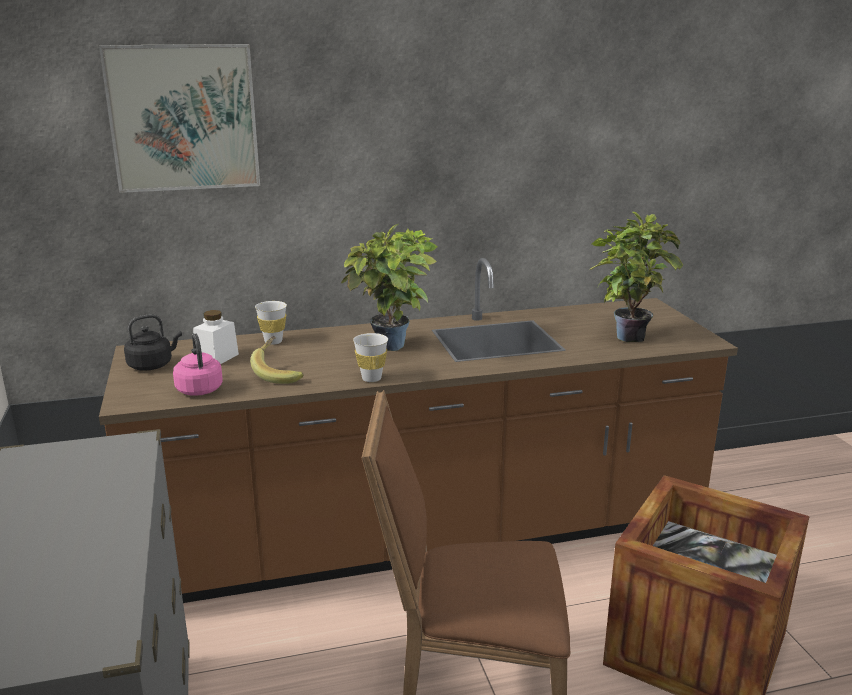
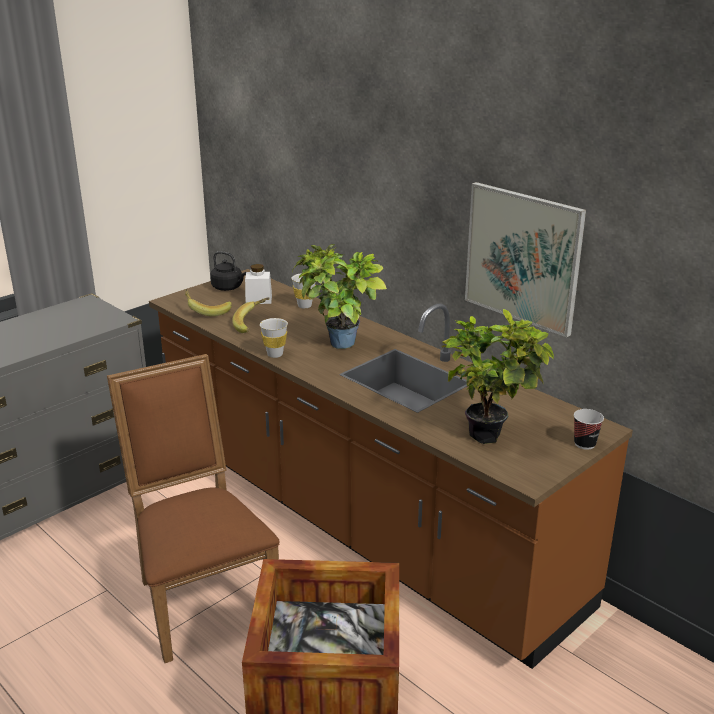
camera: 60 degrees right, 5 degrees up
(183, 118) = (288, 120): picture -> picture (523, 257)
(199, 389) = (207, 311): pink kettle -> banana
(666, 314) = (584, 444): none -> cup

